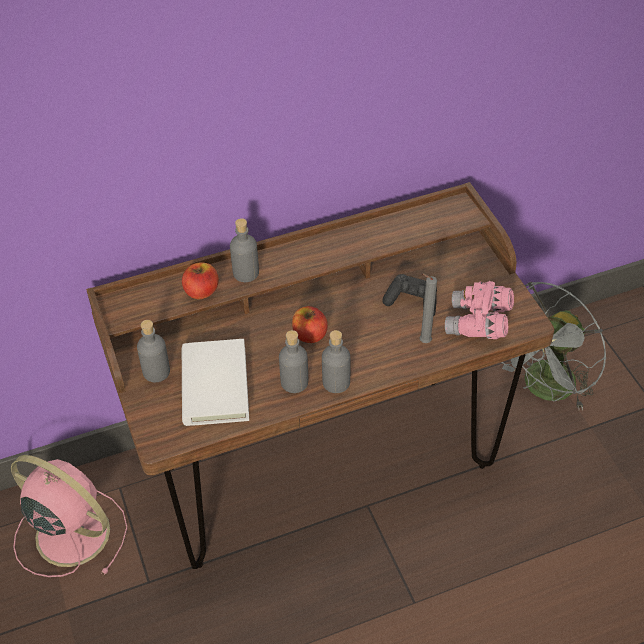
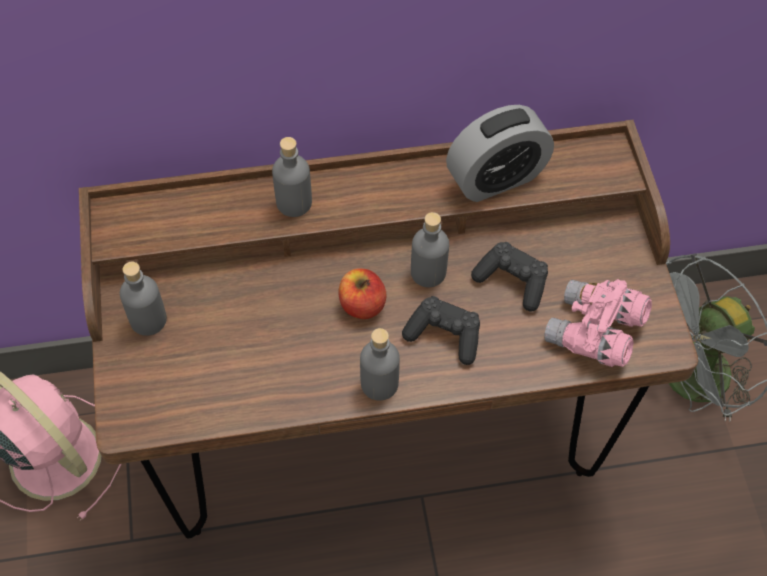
camera: 10 degrees right, 10 degrees up
(201, 291) = (228, 219): apple -> none
(215, 386) = (218, 356): white book -> none
(294, 382) = (324, 372): grey bottle -> grey bottle (428, 272)
(373, 343) = (444, 335): none -> black game controller
(385, 234) = (496, 178): none -> alarm clock
(423, 341) = (512, 345): grey candle -> none

